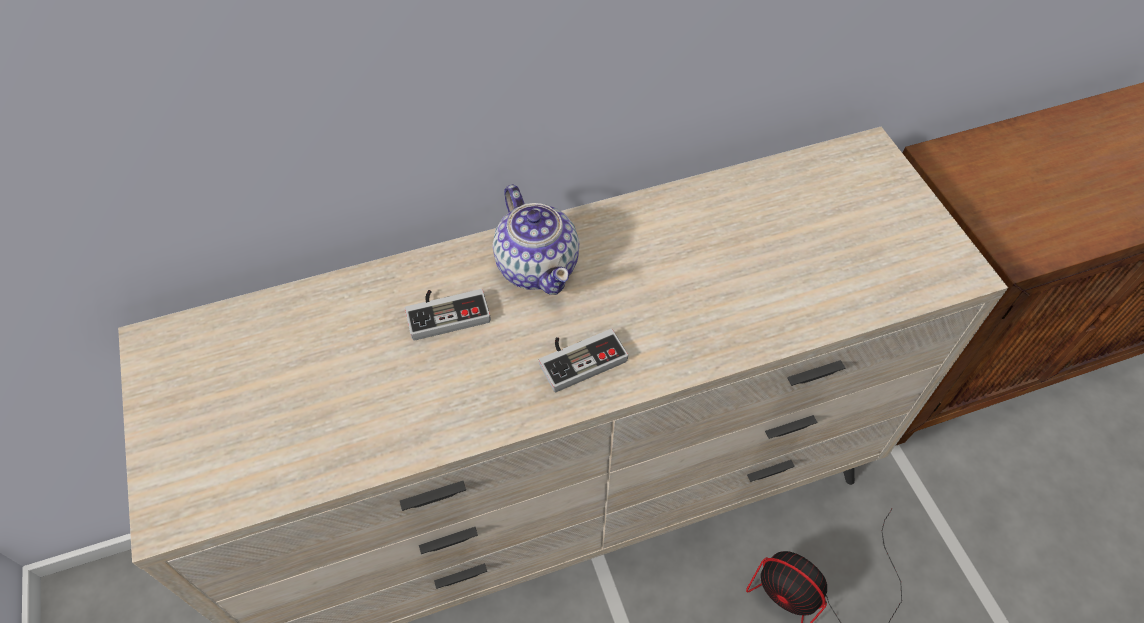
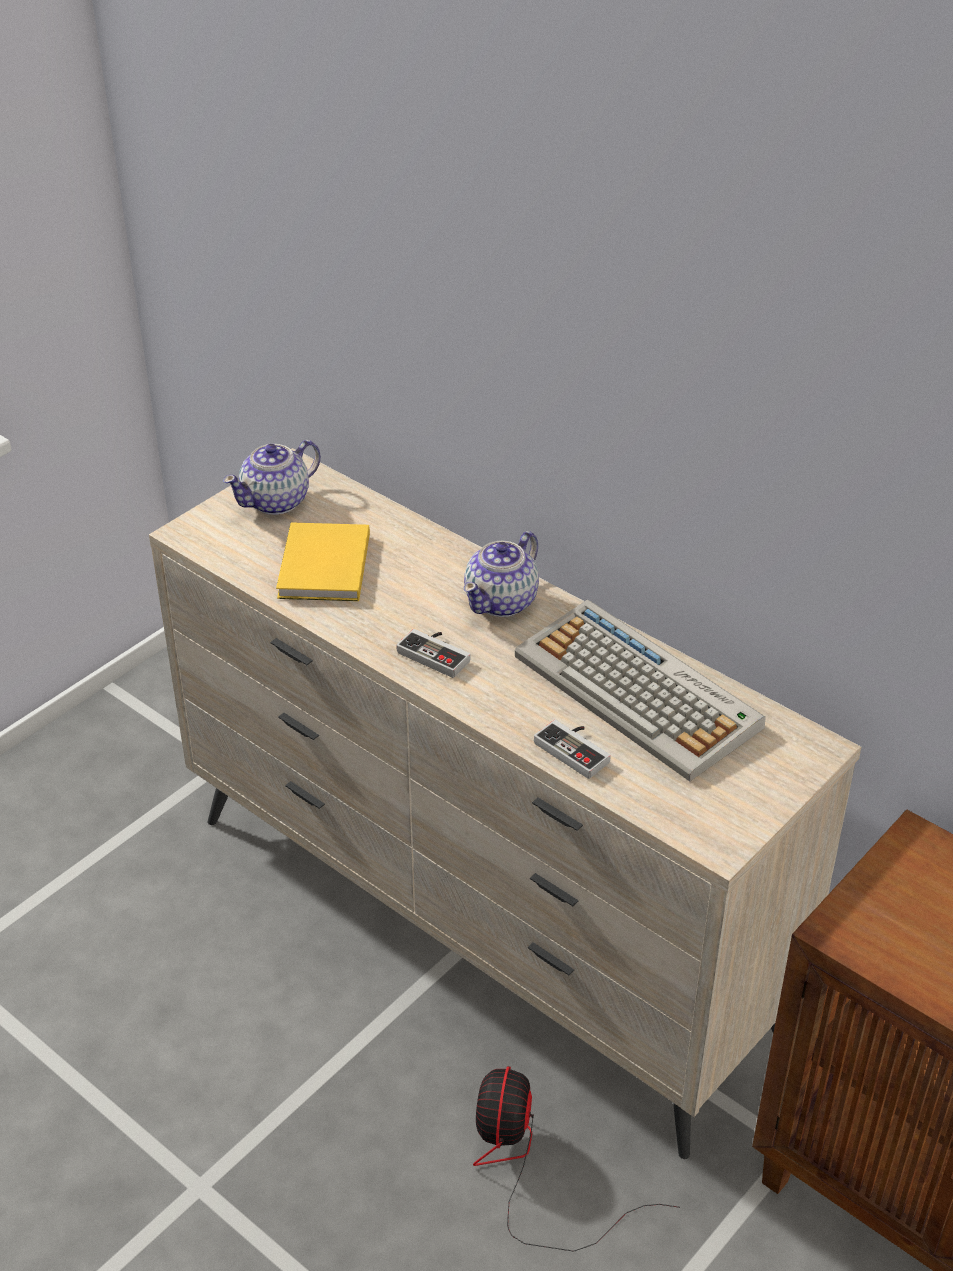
camera: 60 degrees right, 15 degrees down
(201, 388) = (277, 501): none -> teapot
(360, 398) = (322, 568): none -> yellow book
(447, 311) = (423, 575): game controller -> game controller (576, 749)
(736, 228) = (639, 692): none -> keyboard

